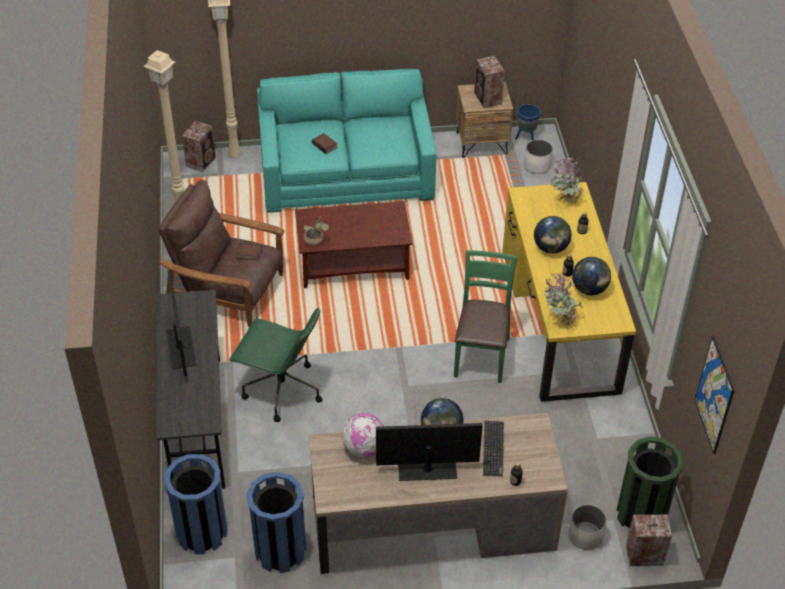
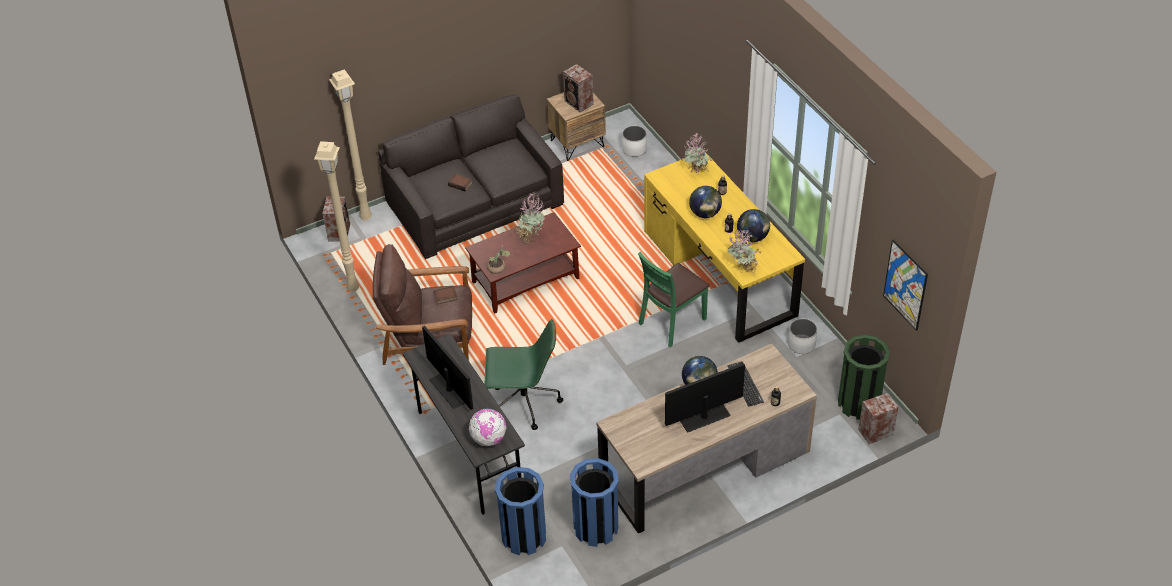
camera: 20 degrees left, 0 degrees up
(346, 173) = (475, 204): turquoise sofa -> grey sofa
(364, 448) = (646, 417): globe -> globe (489, 439)
(366, 219) = (530, 237): none -> potted plant
(481, 356) = (672, 322): green chair -> green chair turned 120 degrees counterclockwise
(526, 138) = (612, 128): blue planter -> none
(585, 536) = (825, 433): white planter -> white planter (801, 345)

